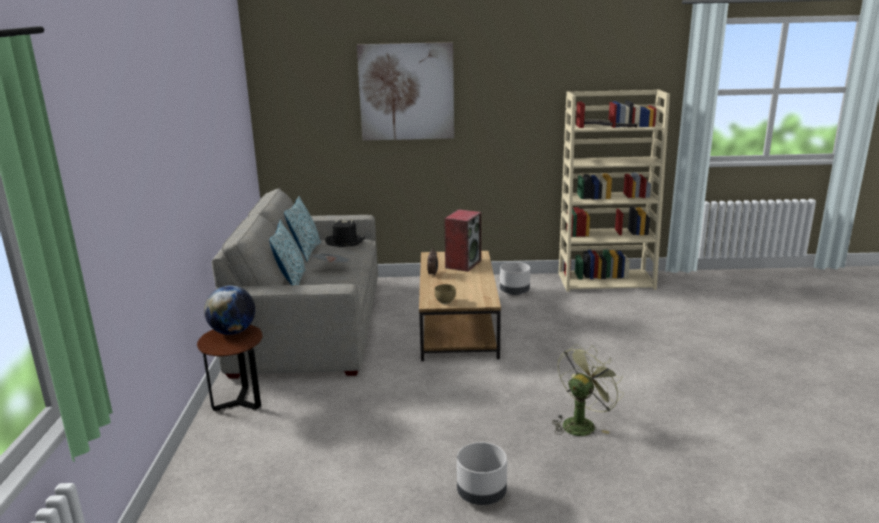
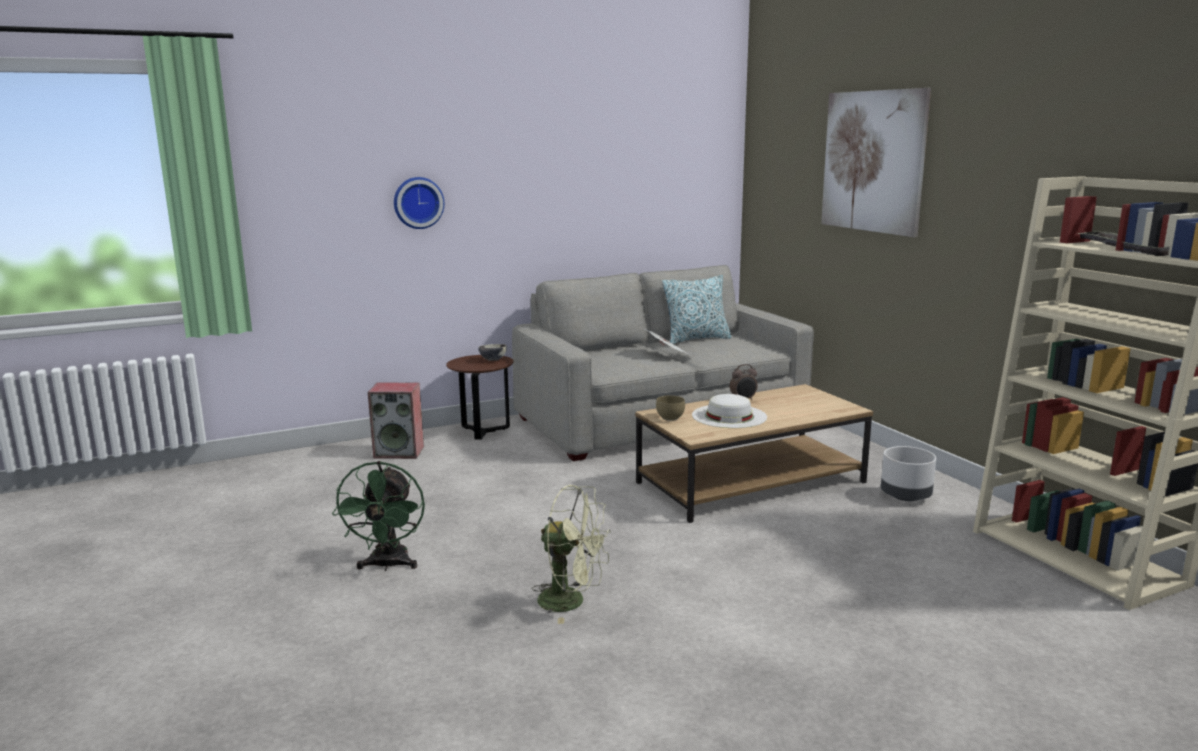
camera: 65 degrees right, 5 degrees down
(149, 199) = (418, 202): none -> wall clock
(233, 332) = (493, 360): globe -> bowl
(291, 281) = (612, 350): pillow -> none
(345, 242) = (746, 344): black hat -> none
(459, 285) = (729, 416): none -> white hat
(463, 264) = (800, 407): speaker -> speaker (400, 452)
(481, 494) = (388, 565): grey planter -> green fan

